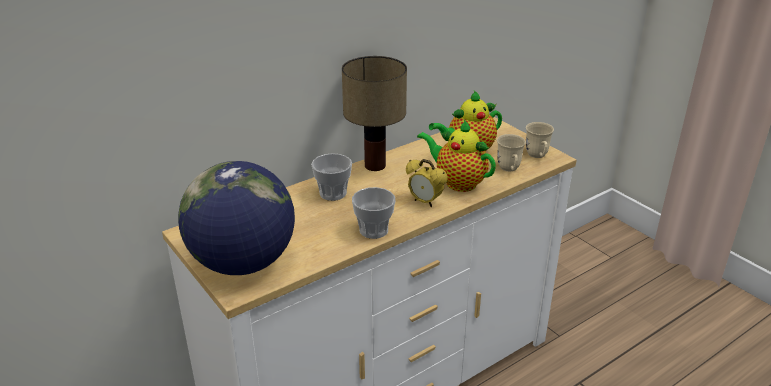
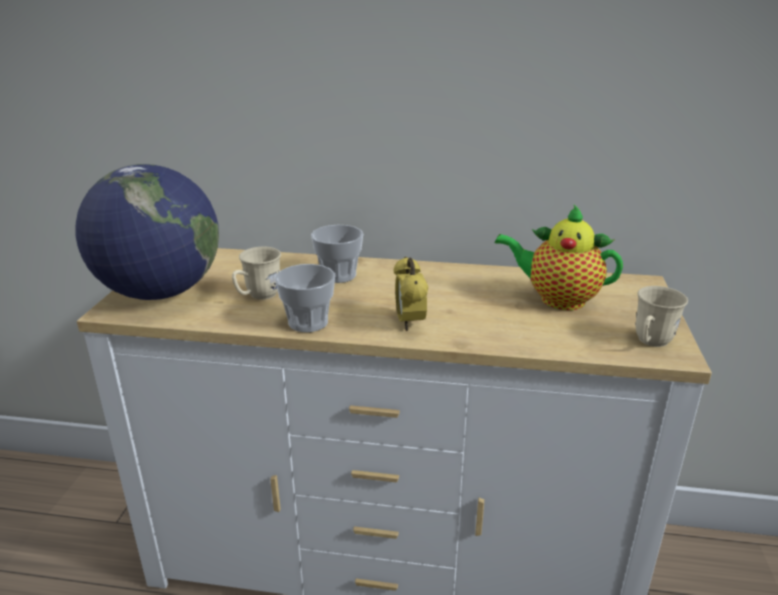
camera: 45 degrees right, 5 degrees down
(376, 165) = (426, 270): table lamp -> none
(457, 182) = (484, 322): teapot -> none
(509, 169) = (579, 339): beige mug -> beige mug (258, 296)

